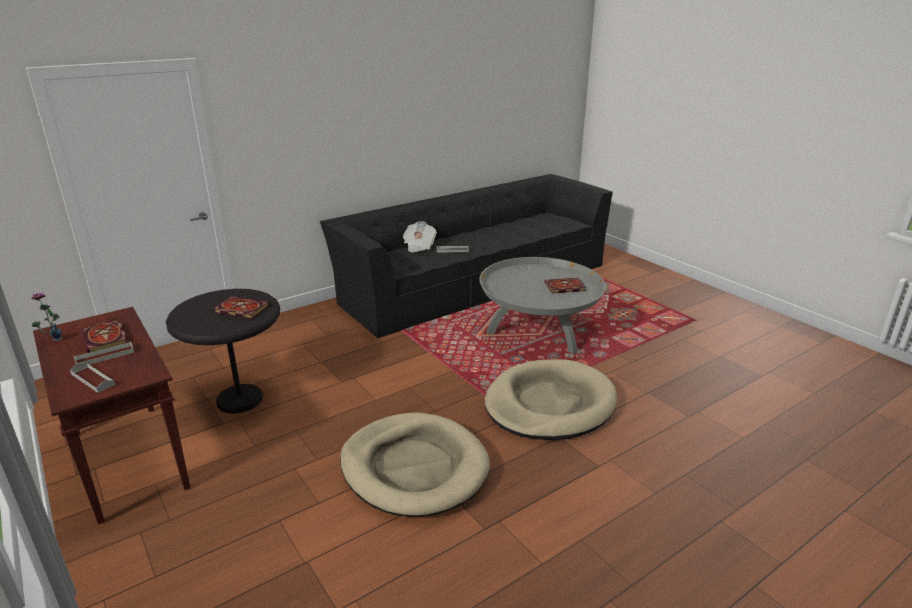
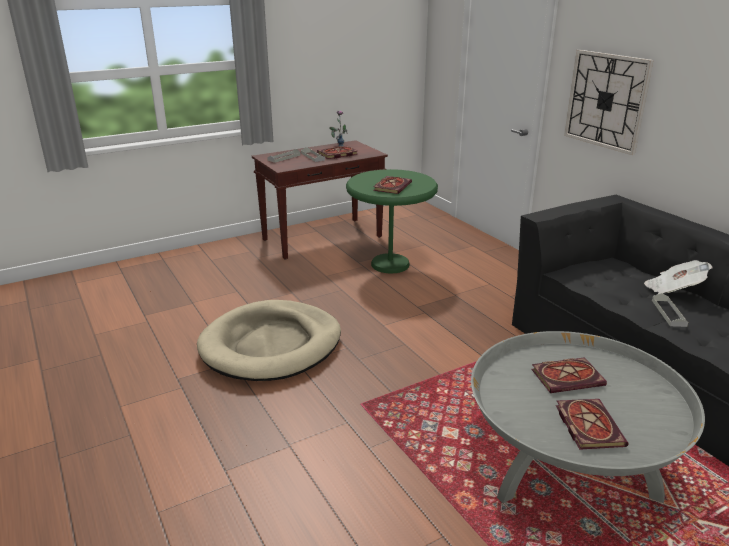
camera: 95 degrees right, 0 degrees up
(240, 400) = (390, 264): black side table -> green side table
(285, 155) = (606, 100): none -> wall clock
(520, 288) = (568, 377): none -> book
(549, 404) = (358, 448): beige dog bed -> none

